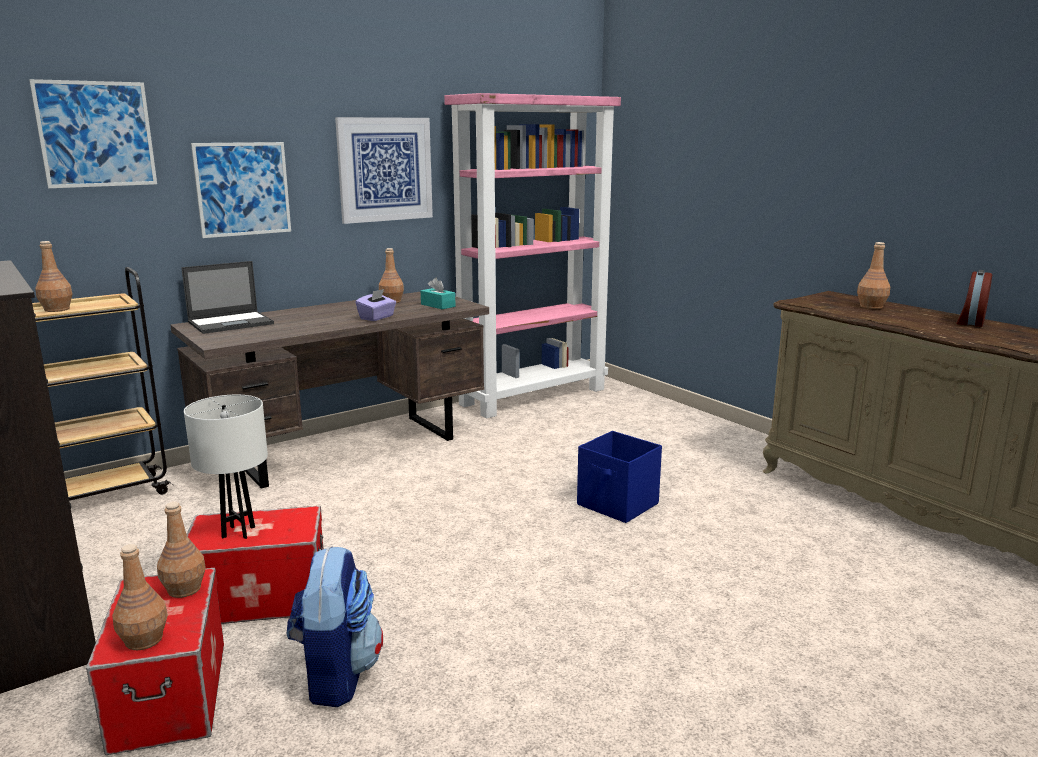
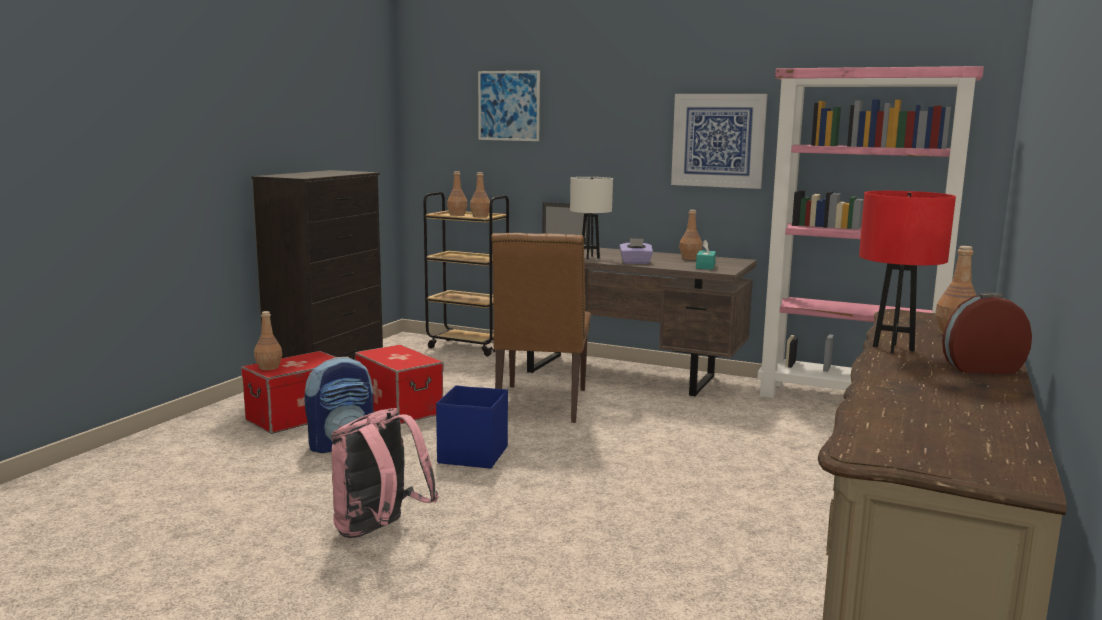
camera: 60 degrees right, 5 degrees down
(185, 589) = (320, 362): brown bottle -> brown bottle (480, 217)
(239, 532) = (389, 355): white table lamp -> white table lamp (590, 257)
(243, 189) = (595, 149): picture -> none
(371, 509) = (541, 403): none -> brown chair
(618, 505) = (671, 473): blue storage box -> blue storage box (472, 455)
(641, 705) = (379, 531): none -> pink backpack
(912, 324) = (893, 348): none -> red table lamp

